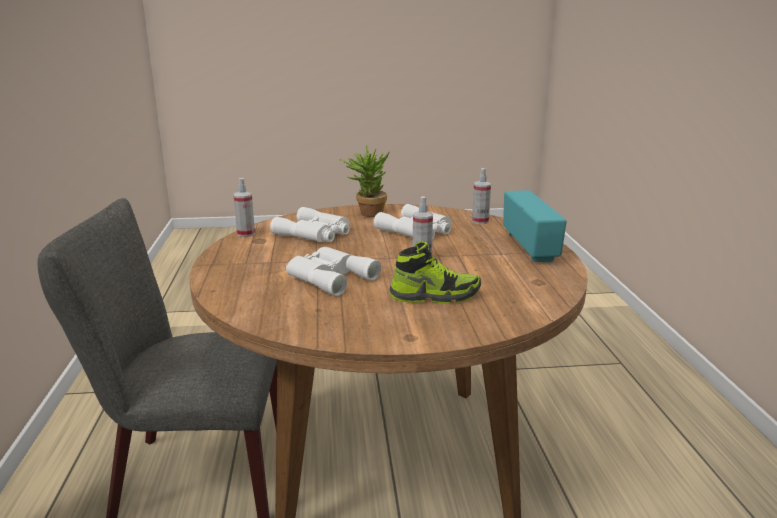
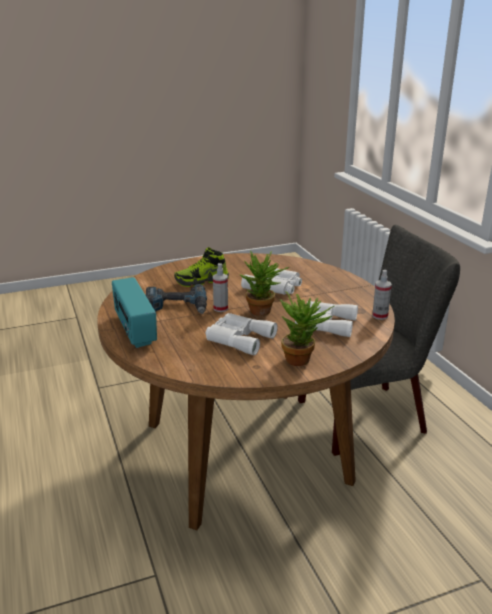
camera: 165 degrees right, 5 degrees up
(373, 248) = (262, 313): none -> potted plant
(479, 265) = (177, 307): none -> power drill
(480, 221) = (179, 362): spray bottle -> none

